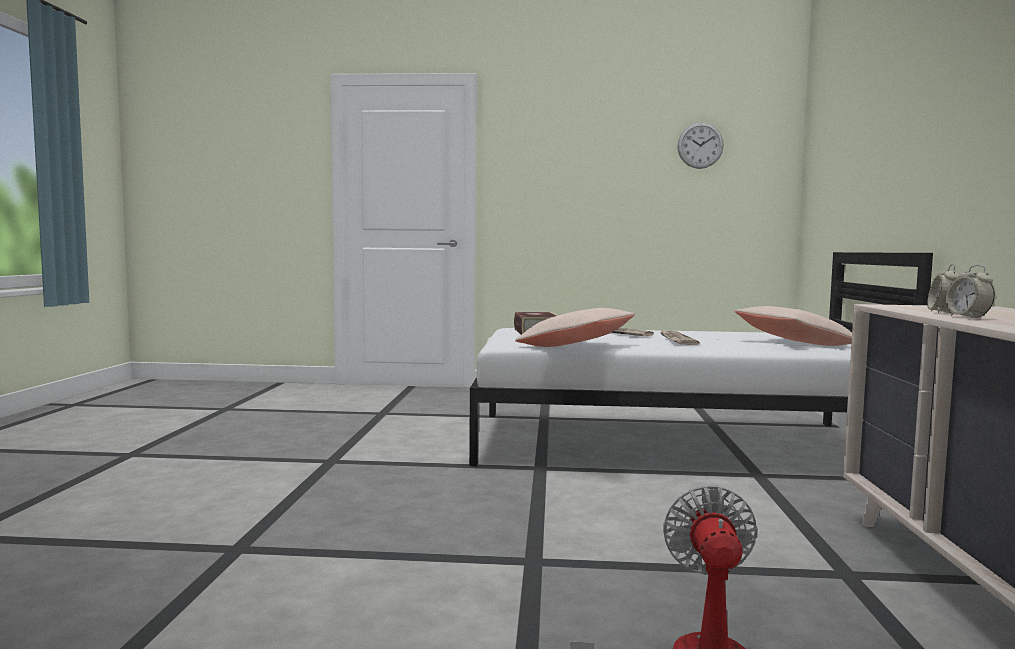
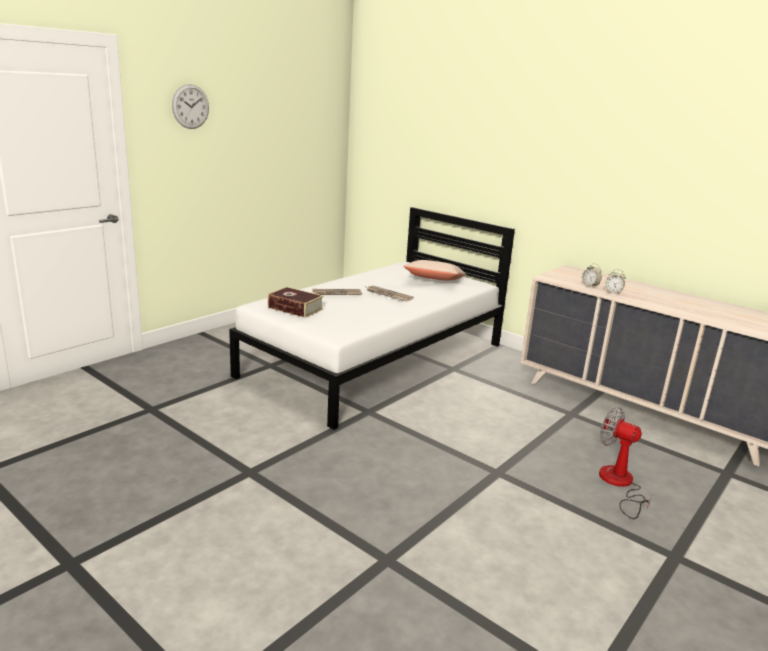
camera: 55 degrees left, 15 degrees up
(575, 346) = (368, 321): beige pillow -> none
(700, 145) = (295, 114): wall clock -> wall clock (190, 106)

